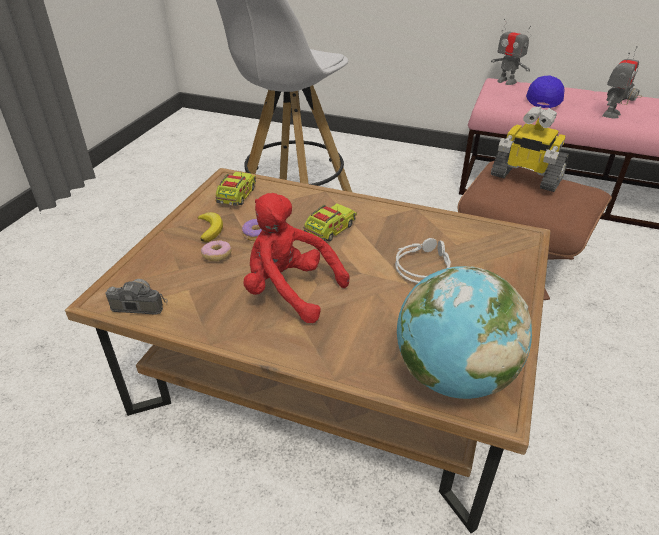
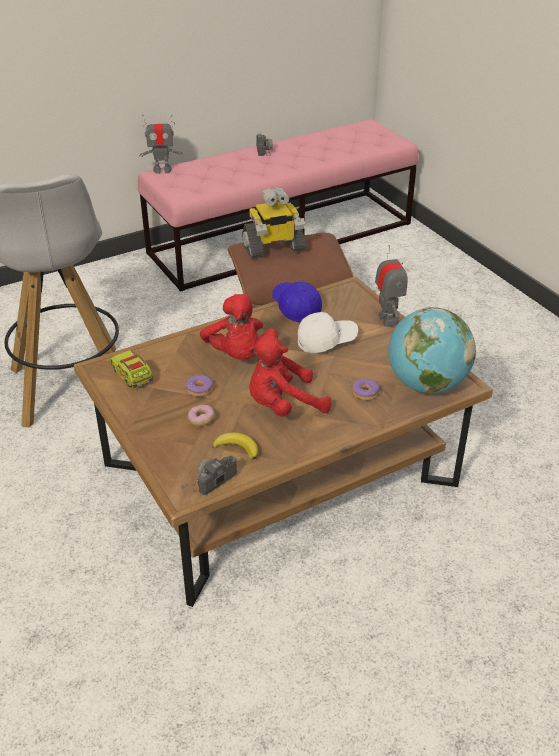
camera: 50 degrees left, 0 degrees up
(210, 229) = (161, 408): banana -> banana (237, 448)
(329, 230) = (239, 356): toy truck -> red plush toy
(376, 335) = (365, 393): none -> donut
(422, 265) = (326, 341): grey headphones -> white cap
(543, 99) = (213, 175): blue cap -> blue cap (296, 307)
(610, 114) = (272, 168): toy robot -> toy robot (387, 319)

